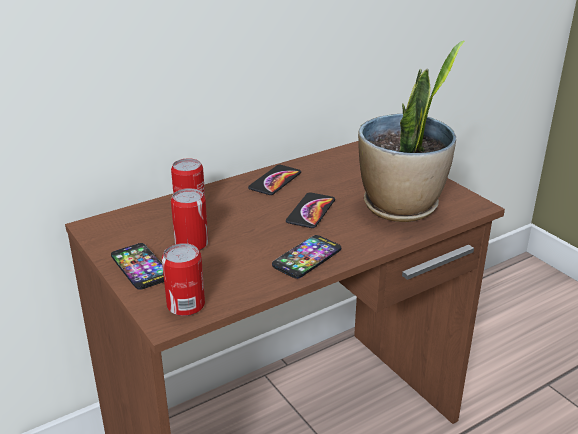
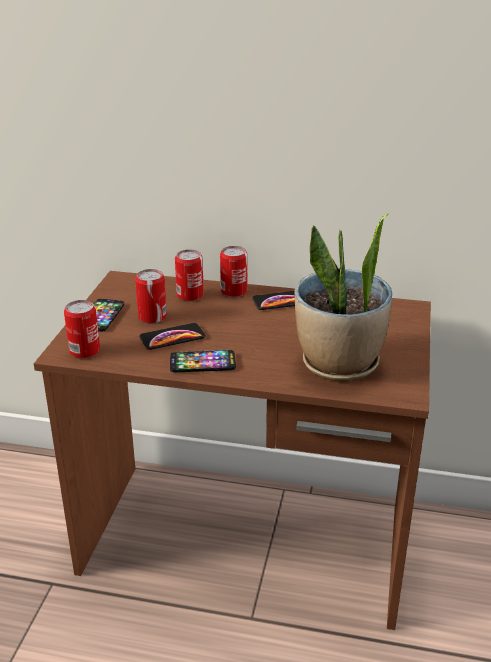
camera: 45 degrees right, 0 degrees up
(222, 190) = (234, 291): none -> can
(311, 211) = (265, 334): phone -> phone (172, 337)

